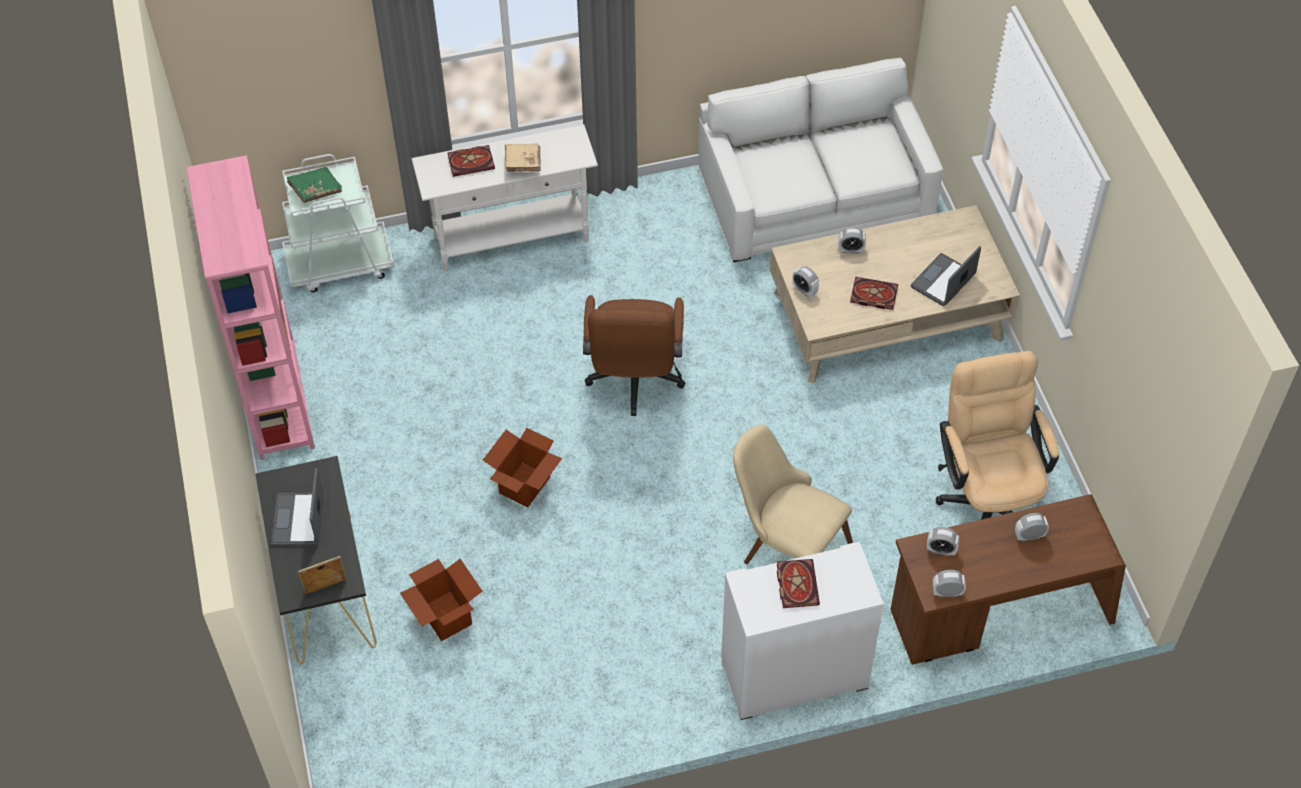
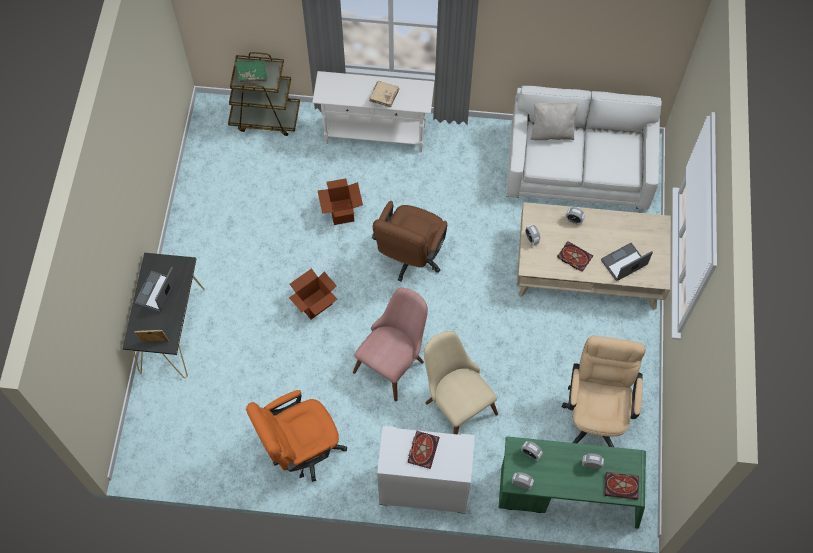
camera: 20 degrees right, 10 degrees up
(277, 401) = (193, 198): pink bookcase -> none
(340, 264) = (265, 117): white cart -> brown cart
(445, 616) = (234, 373): cardboard box -> cardboard box (341, 211)
(472, 161) = (353, 85): book -> book (622, 485)
(592, 686) = (301, 450): none -> orange office chair
(673, 522) = (394, 360): none -> pink chair
(769, 150) = (551, 132): none -> beige pillow
(998, 614) = (568, 494): brown desk -> green desk

